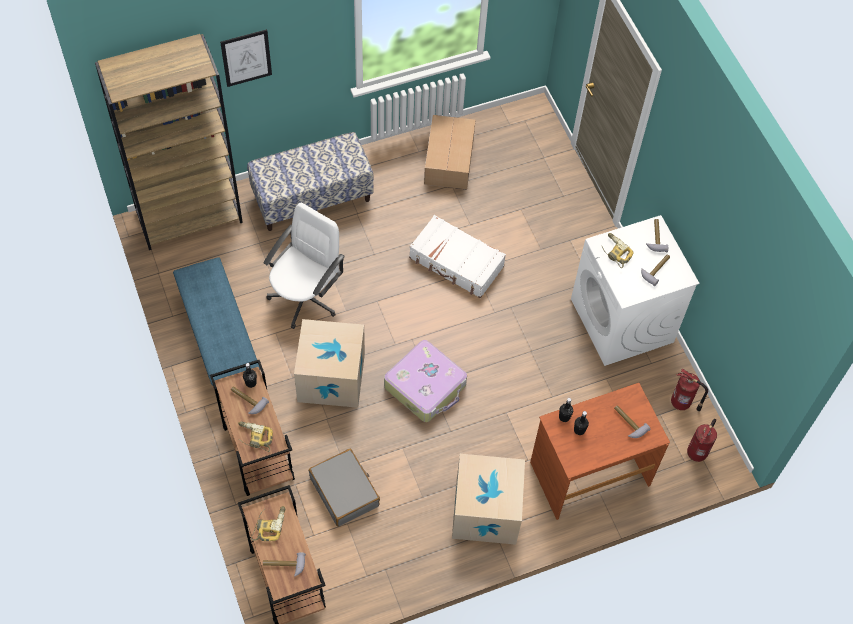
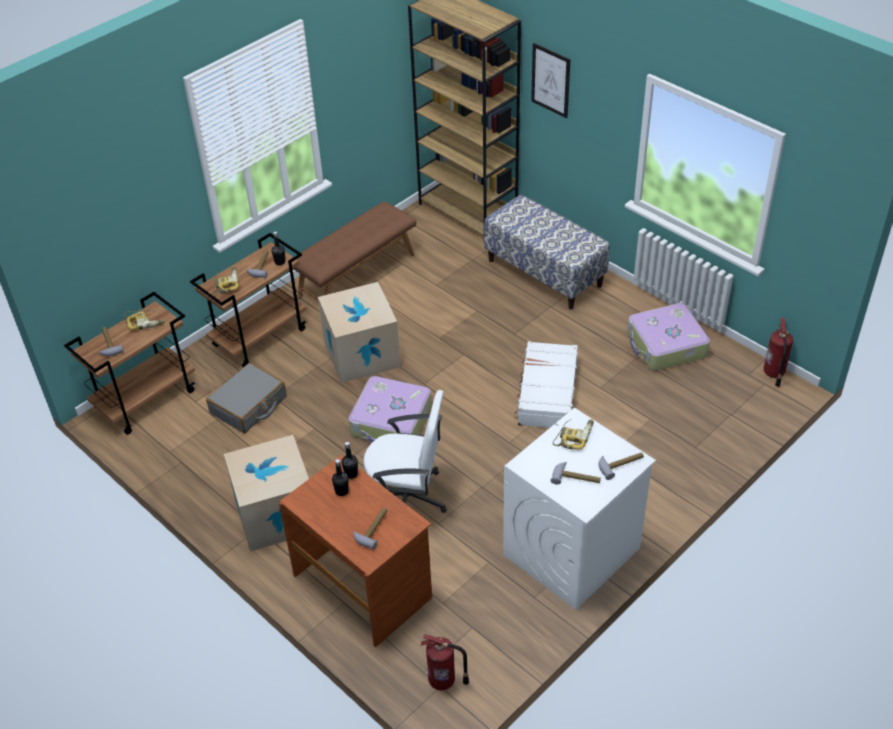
camera: 70 degrees right, 15 degrees down
(219, 341) = (356, 274): blue bench -> brown bench
(305, 297) = (435, 307): white office chair -> white office chair (408, 498)
(449, 159) = (666, 345): cardboard box -> suitcase
(682, 403) = (499, 644): fire extinguisher -> fire extinguisher (773, 373)

